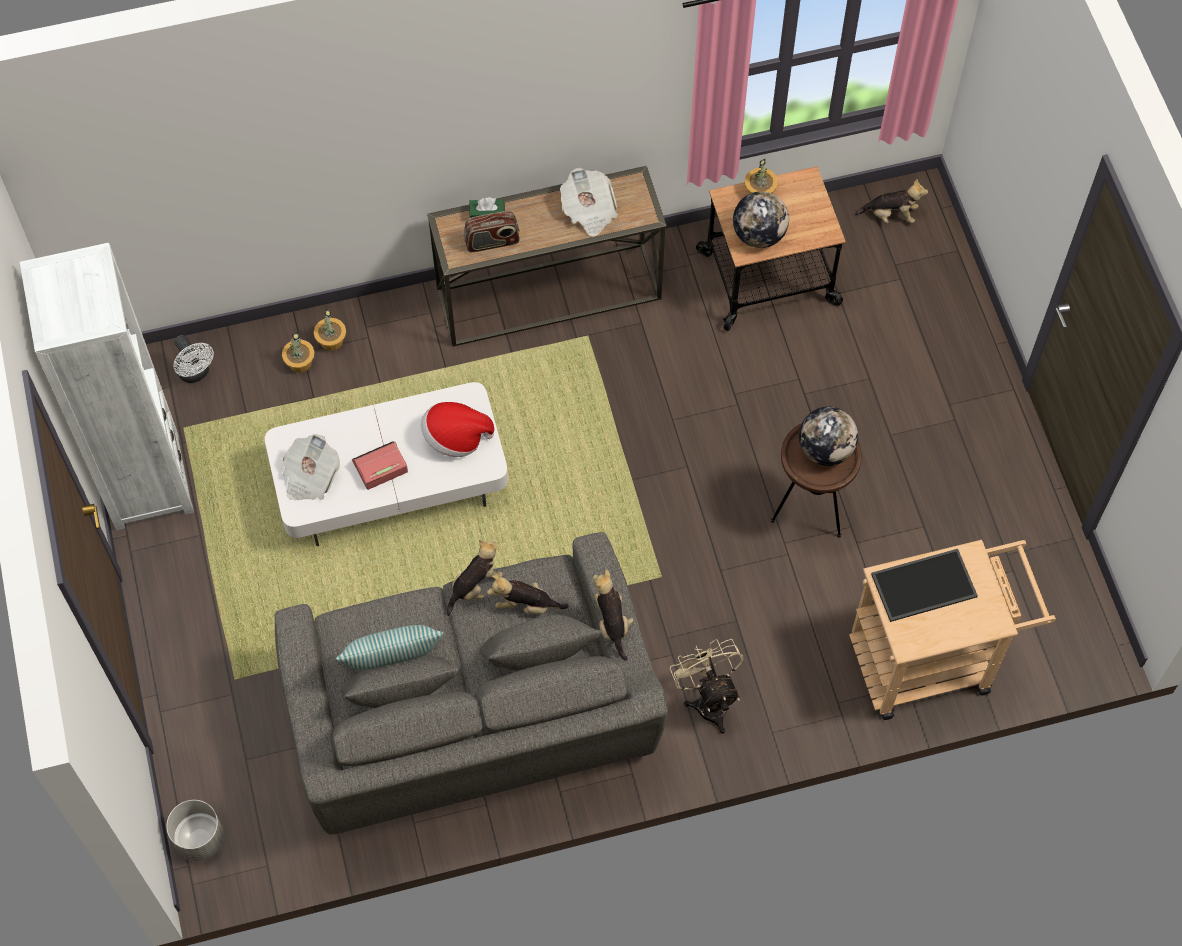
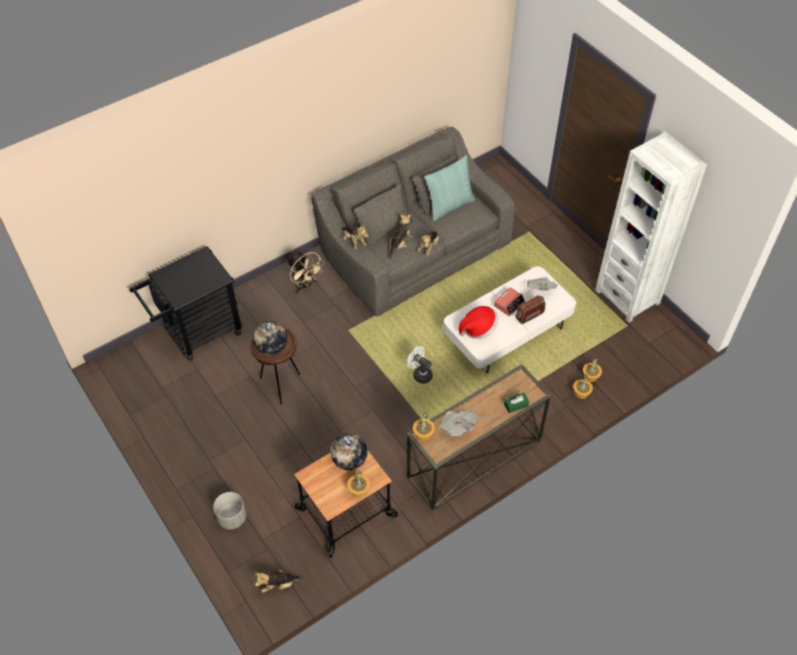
camera: 160 degrees right, 10 degrees down
(196, 373) = (640, 353): white fan -> white fan (420, 374)
(200, 838) = (506, 176): grey planter -> grey planter (231, 518)
(492, 242) = (504, 391): radio -> radio (529, 315)
(526, 605) = (400, 244): plush toy -> plush toy turned 45 degrees counterclockwise
(642, 217) = (423, 434): none -> potted plant
(923, 587) = (200, 280): tray -> none
(933, 659) = (197, 334): beige cart -> black cart

